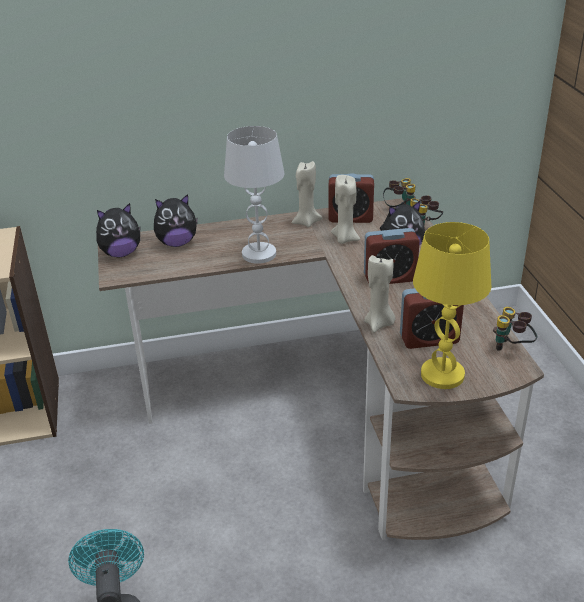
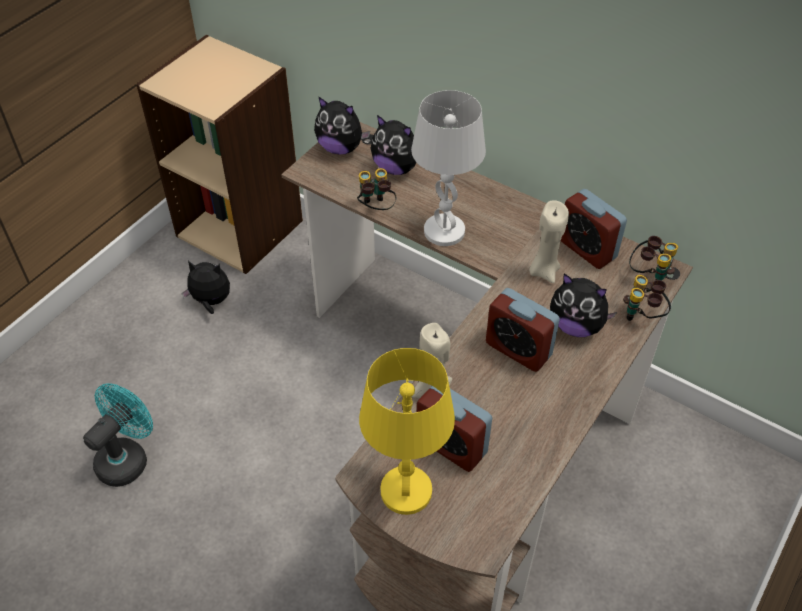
camera: 45 degrees right, 15 degrees up
(50, 471) = (211, 301): none -> plush toy
(306, 222) = (537, 223): beige candle -> none
(512, 348) = (508, 523): binoculars -> binoculars (375, 208)

